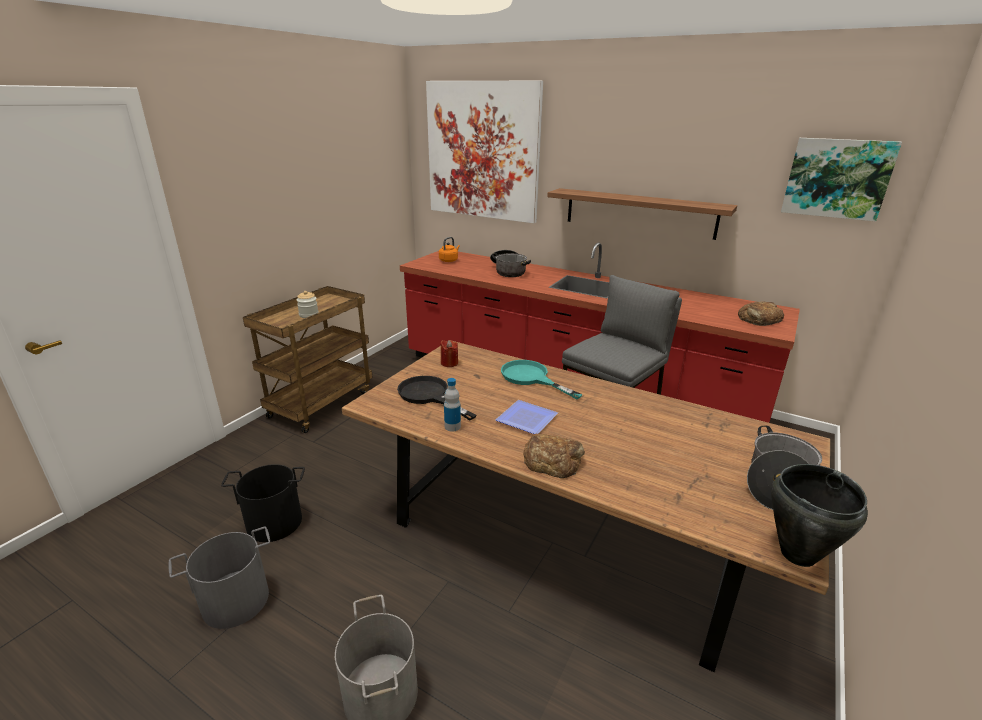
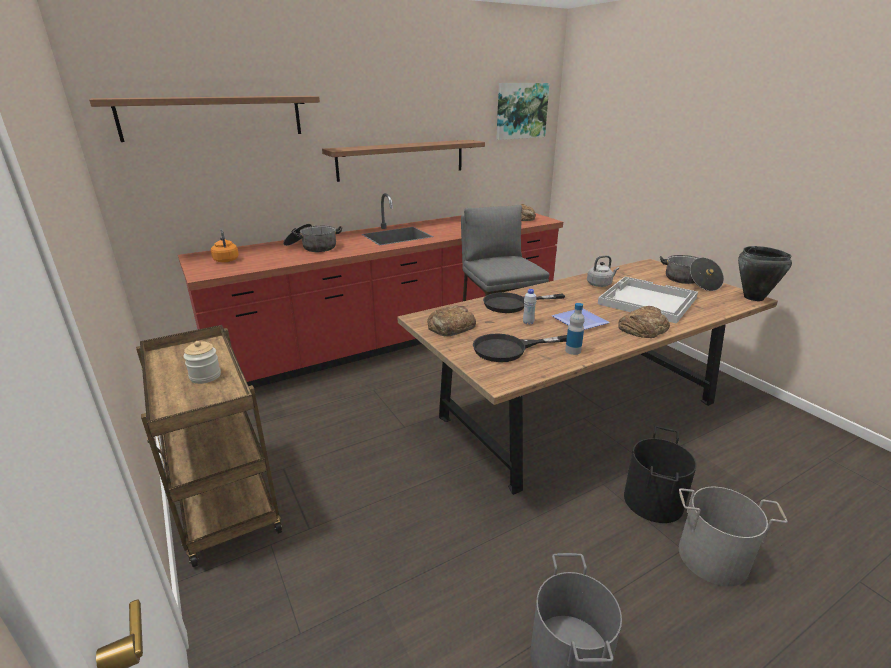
camera: 60 degrees left, 0 degrees up
(274, 522) = (448, 597): black bucket -> black bucket (652, 501)
(449, 363) = (450, 327): red candle -> bread
(483, 151) = (213, 117): picture -> shelf
(494, 393) = (528, 323): none -> white bottle
(531, 378) = (513, 304): turquoise frying pan -> black frying pan
(642, 453) = (646, 301): none -> white tray
(656, 415) = (600, 284): none -> grey kettle

